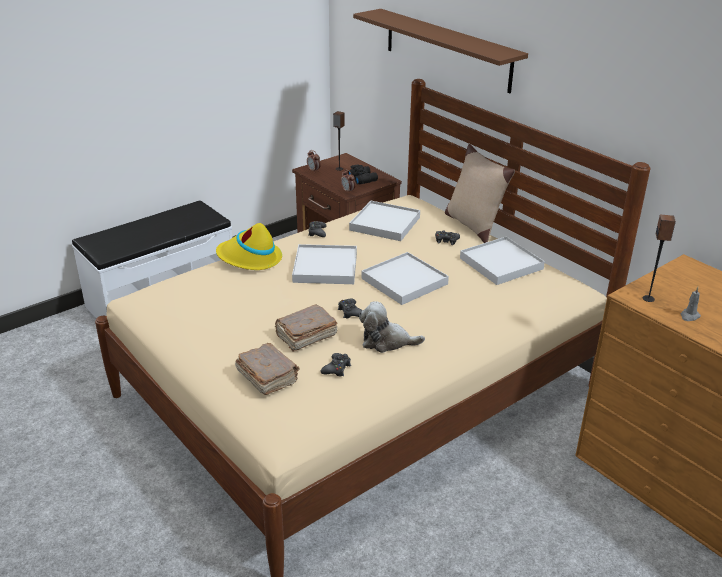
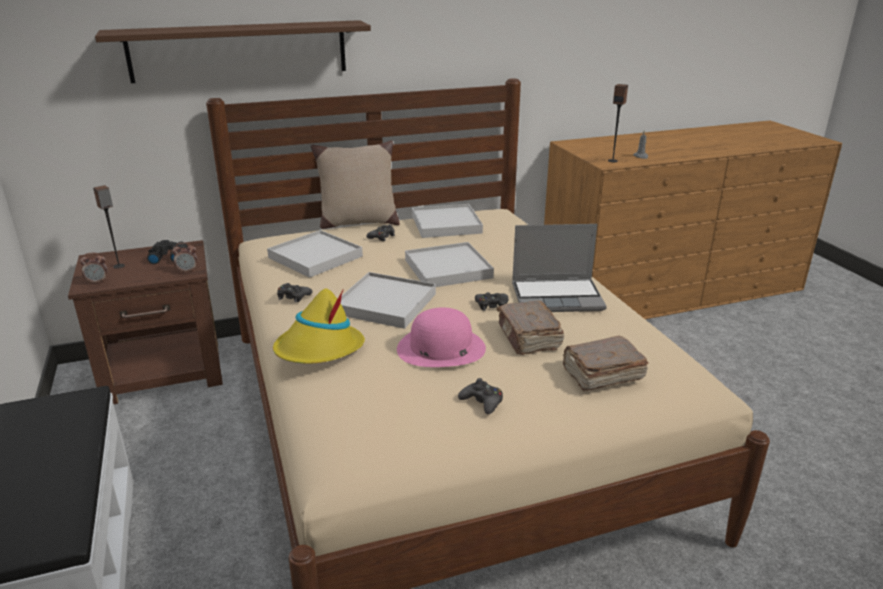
camera: 70 degrees left, 5 degrees down
(272, 302) = (440, 348): none -> pink hat
(336, 368) = (597, 330): black game controller -> black game controller (482, 402)
(386, 341) = (558, 297): plush toy -> laptop

